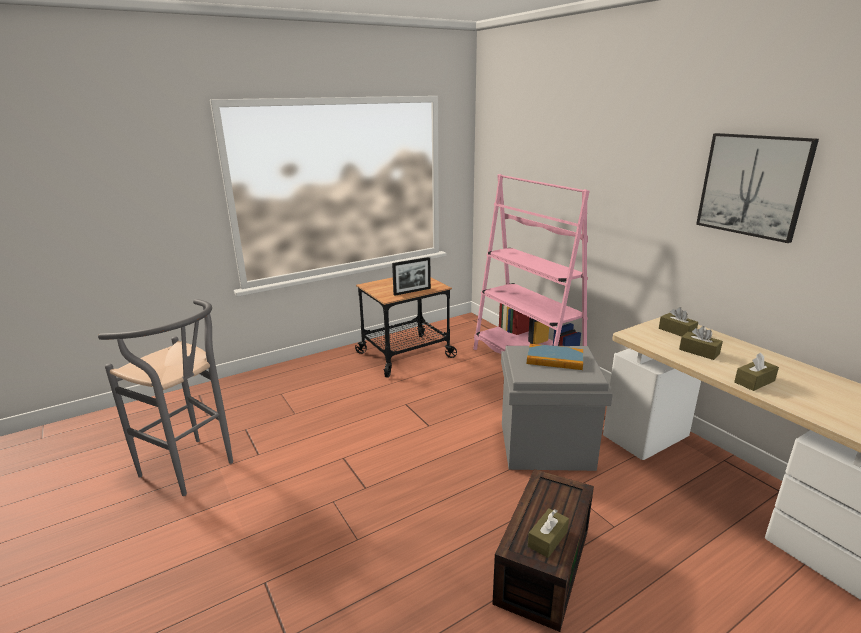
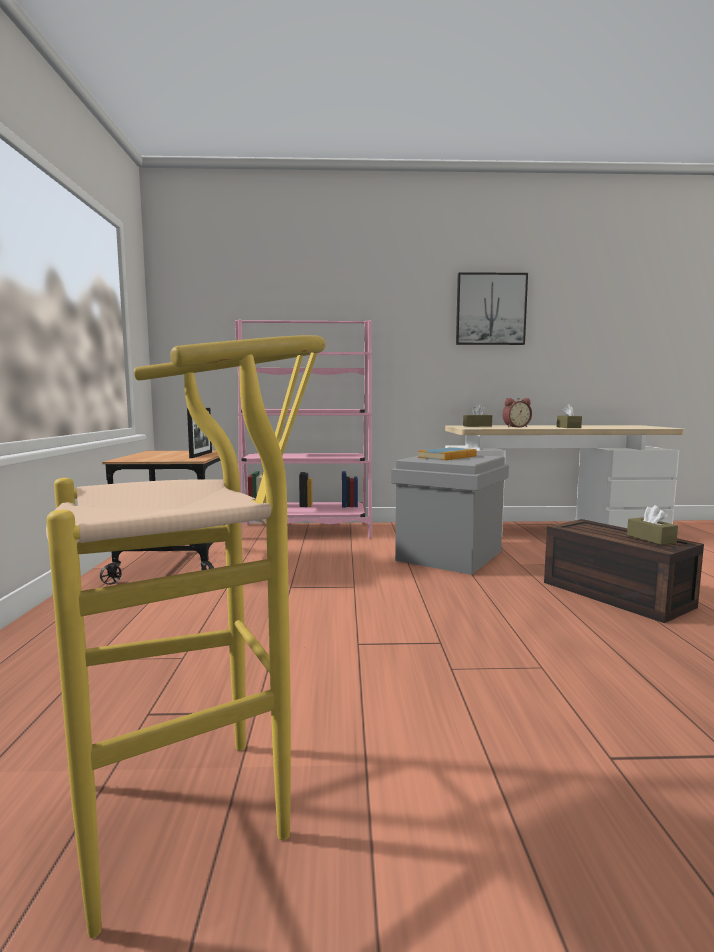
camera: 60 degrees left, 15 degrees down
(194, 470) = (204, 807): grey stool -> yellow stool
(699, 351) = (515, 427): brown tissue box -> alarm clock

